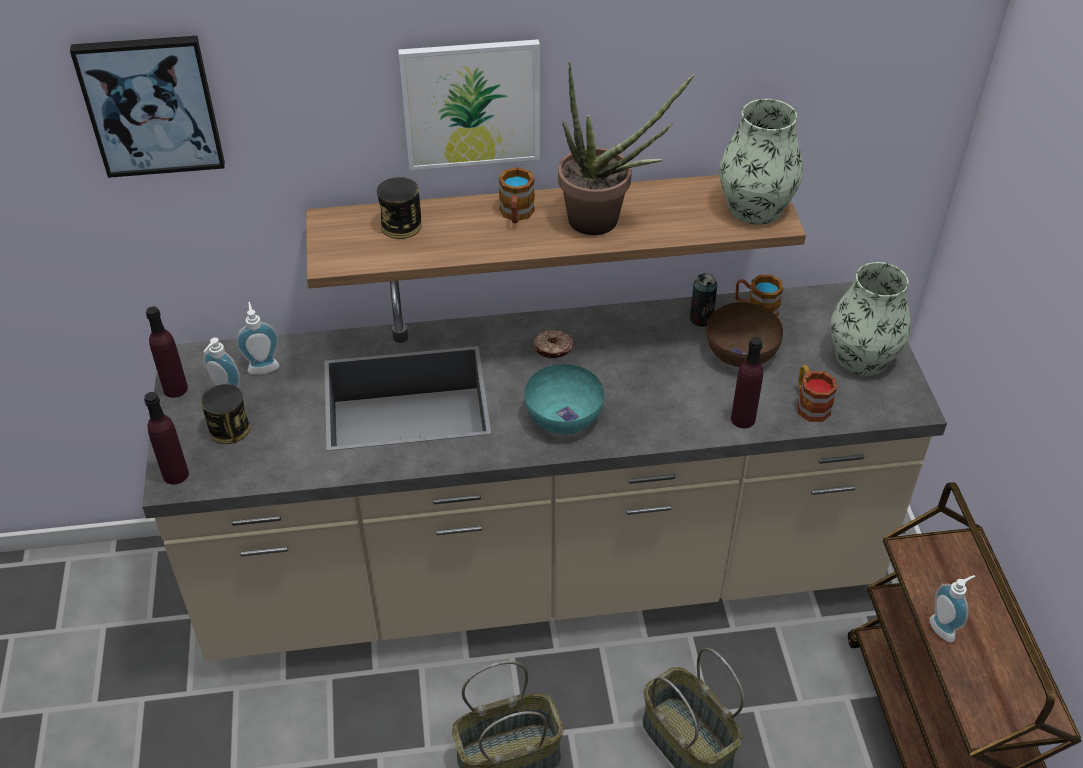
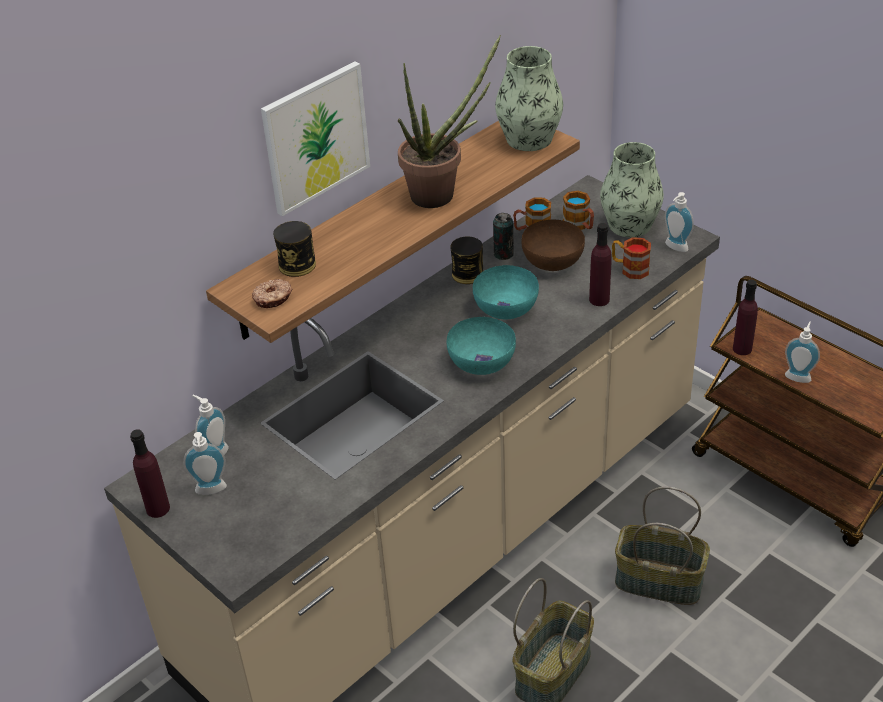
camera: 35 degrees left, 5 degrees down
(151, 105) = (76, 241): picture -> none
(175, 474) = (233, 564): purple bottle -> purple bottle (742, 349)
(229, 429) = (239, 509): can -> can (467, 274)
(516, 215) = (374, 218): mug -> mug (579, 225)
(553, 349) = (424, 324): donut -> donut (273, 299)
(643, 376) = (506, 309): none -> turquoise bowl
(882, 408) = (674, 248): none -> soap dispenser

